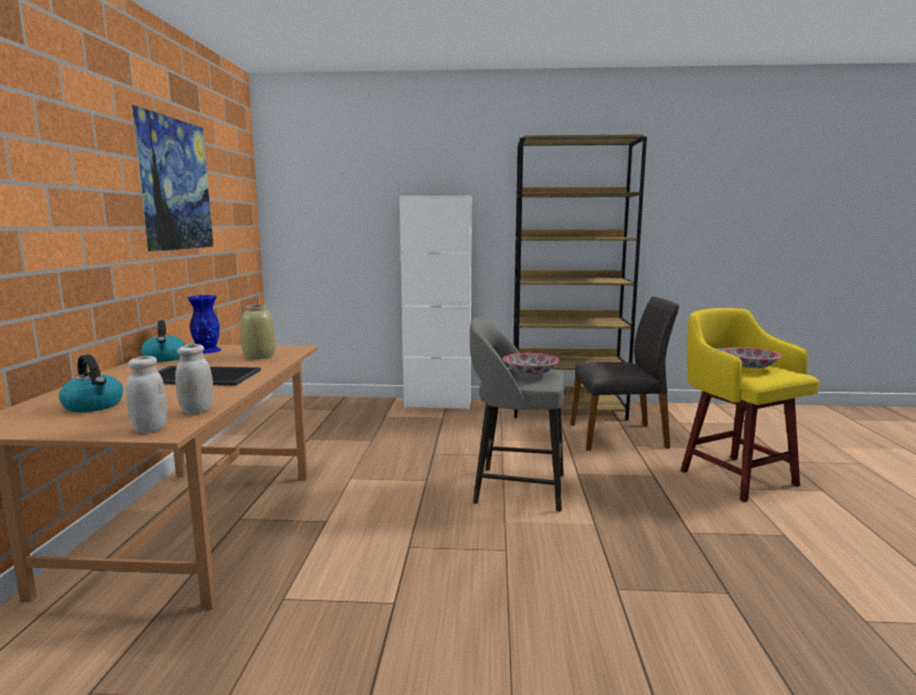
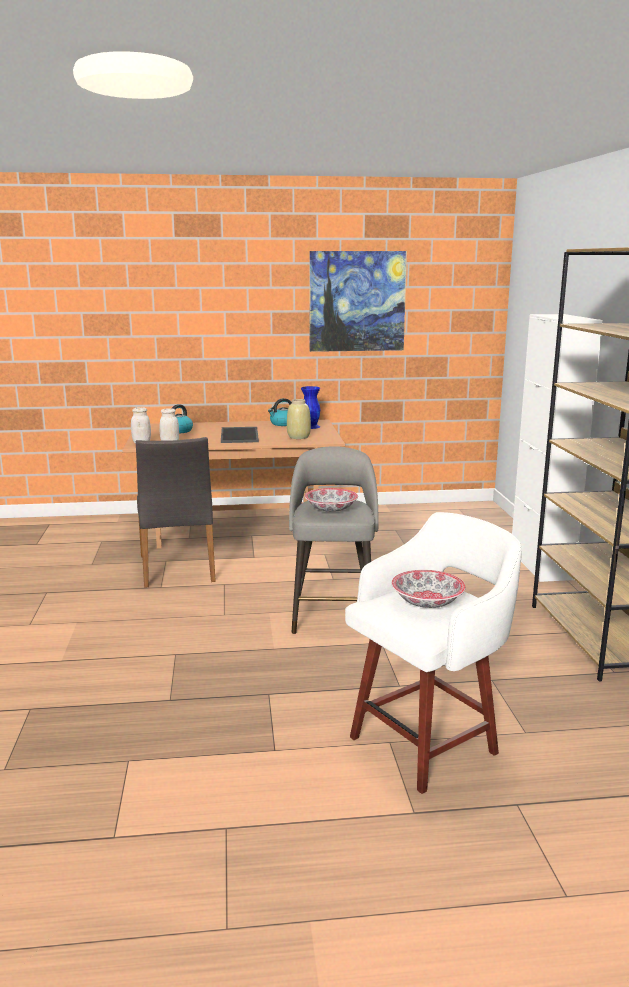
camera: 80 degrees right, 5 degrees up
(619, 436) = (521, 671): grey chair -> grey chair (178, 568)
(734, 476) = (427, 743): yellow stool -> white stool

